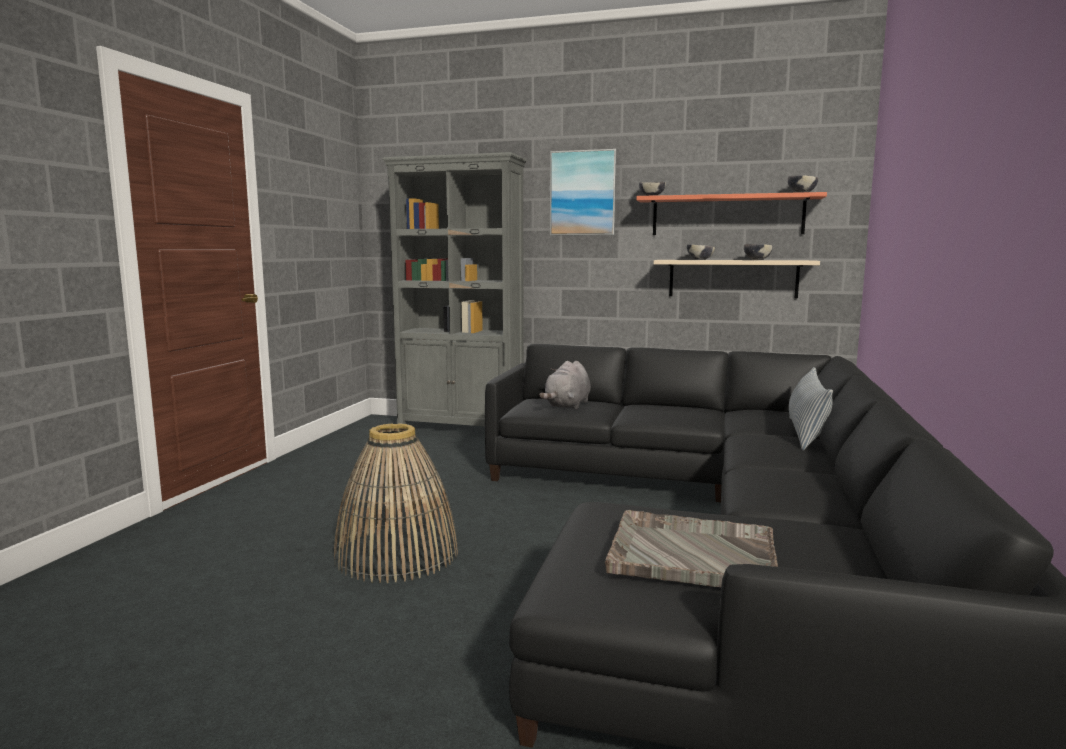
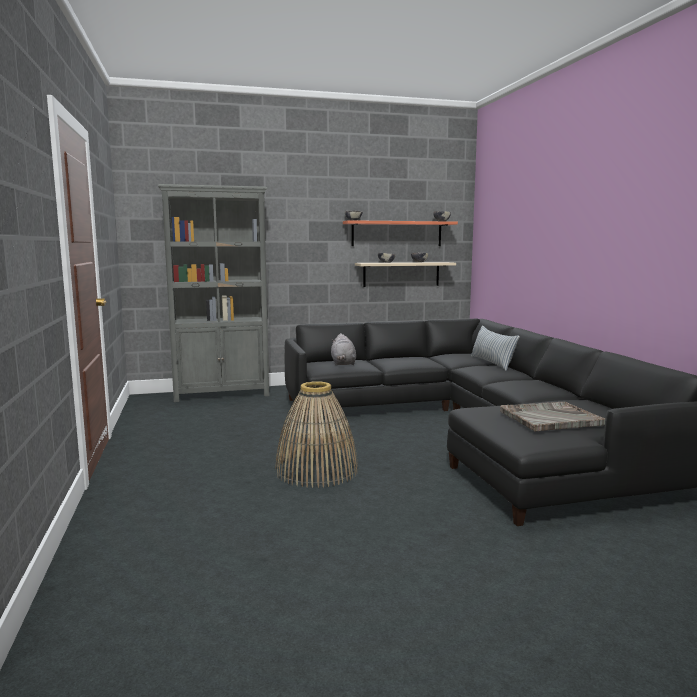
camera: 30 degrees left, 0 degrees up
(583, 193) = (303, 216): picture -> none

